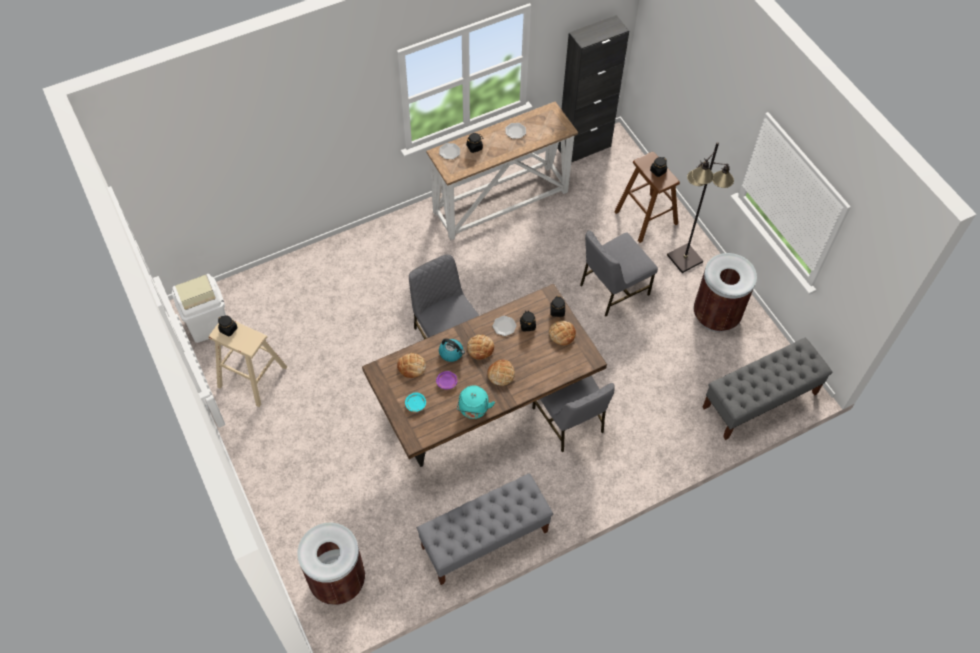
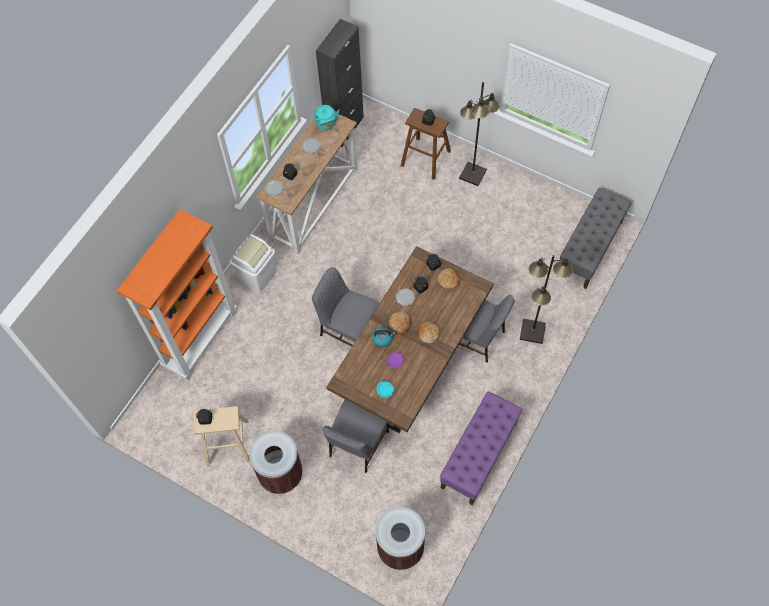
camera: 30 degrees left, 5 degrees up
(208, 323) = (162, 424): white trash can -> white trash can (257, 275)
(301, 267) = (200, 338): none -> orange bookcase
(411, 367) = (362, 365): bread -> none
(473, 410) = (428, 370): turquoise kettle -> turquoise kettle (326, 124)
(484, 539) = (478, 455): grey bench -> purple bench
(612, 289) = (439, 225): grey chair -> grey chair (357, 444)
(634, 450) = (533, 332): none -> black floor lamp
(716, 315) = (521, 203): brown trash can -> brown trash can (280, 474)

